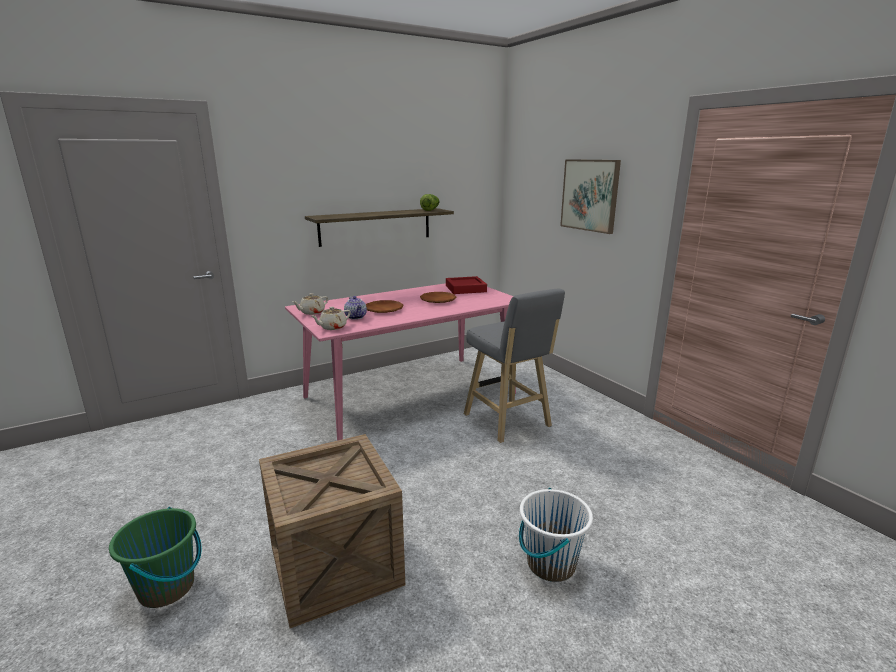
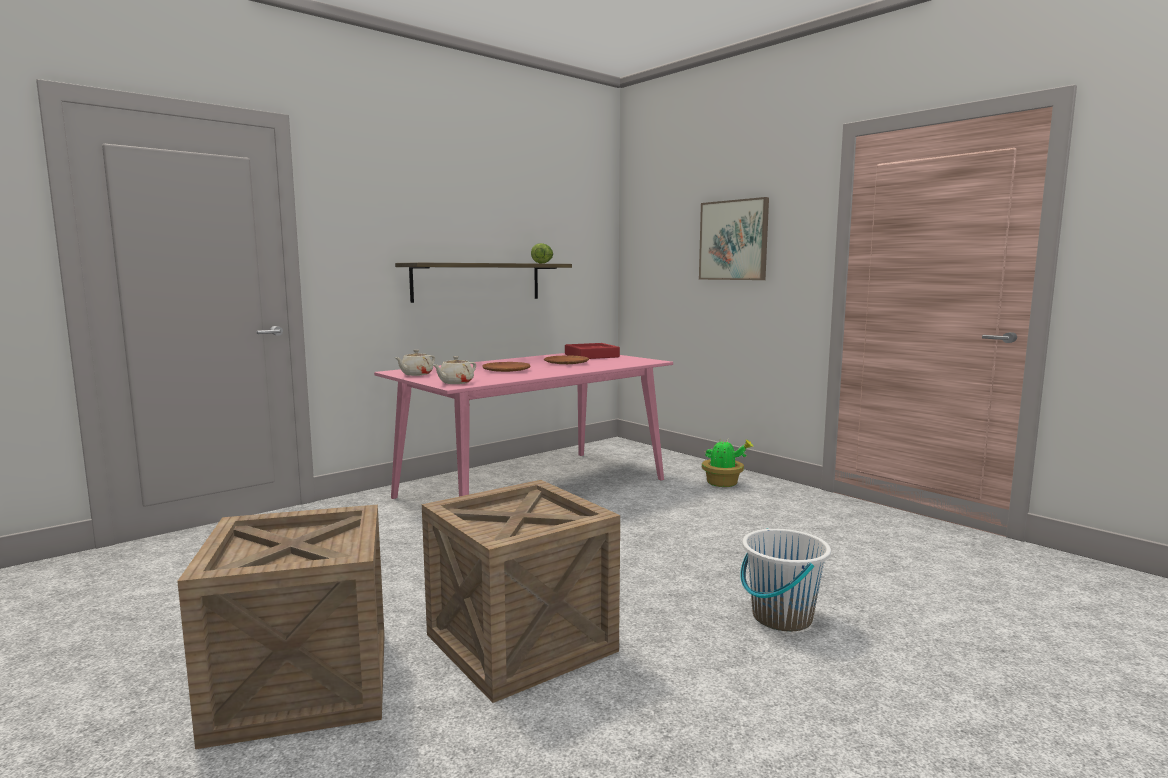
camera: 10 degrees left, 10 degrees down
(167, 587) = (302, 684): green bucket -> crate
(356, 317) = (478, 376): teapot -> none
(509, 422) = (669, 505): grey stool -> none
(562, 402) = (723, 484): none -> potted plant

